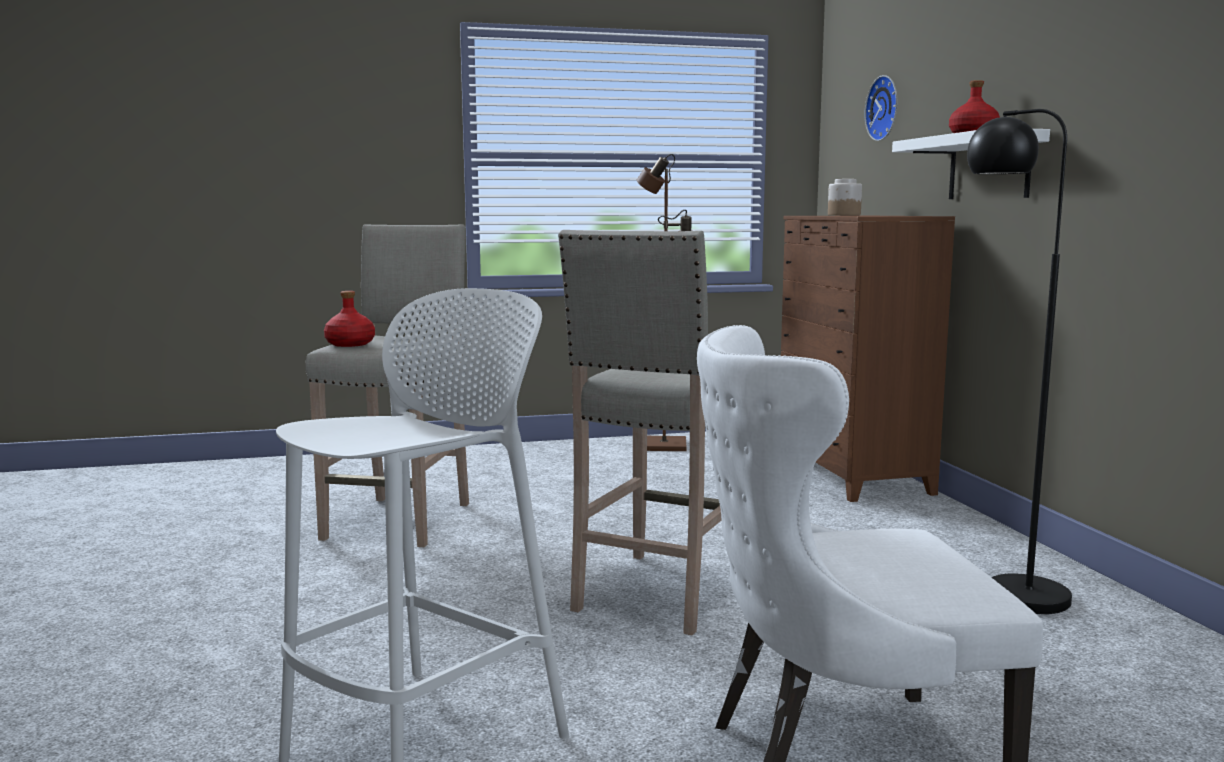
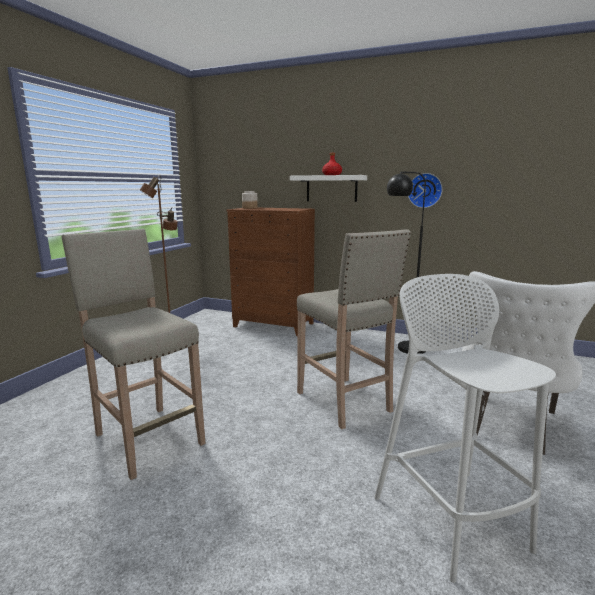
camera: 55 degrees left, 5 degrees up
(350, 344) = (126, 329): red bottle -> none
(885, 108) = (254, 157): wall clock -> wall clock (424, 190)

